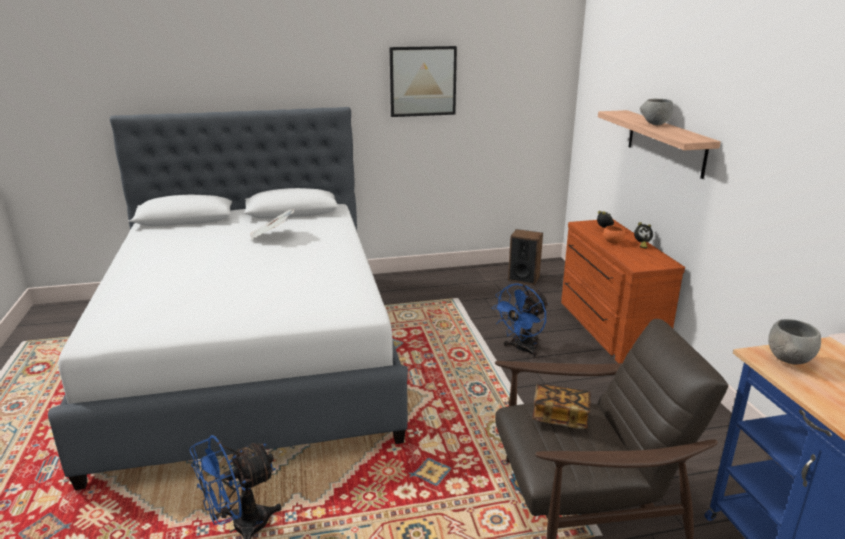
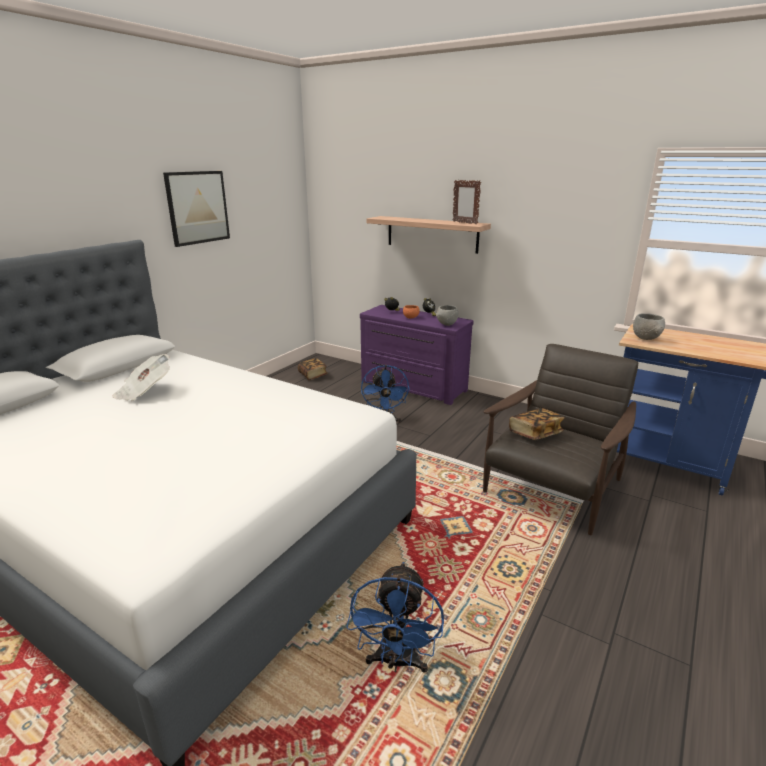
camera: 45 degrees left, 0 degrees up
(523, 278) = (313, 375): speaker -> book
(606, 328) = (412, 387): brown dresser -> purple dresser
(655, 124) = (428, 220): grey bowl -> grey bowl (446, 325)
(685, 135) = (464, 223): none -> picture frame

